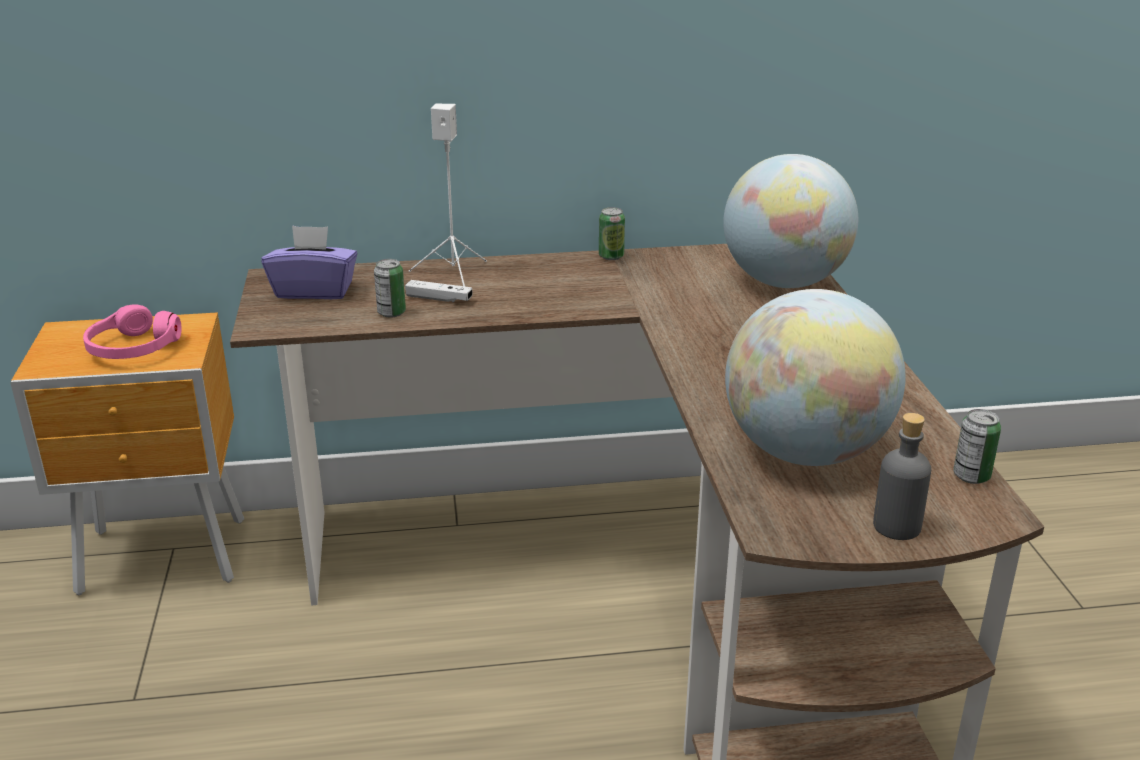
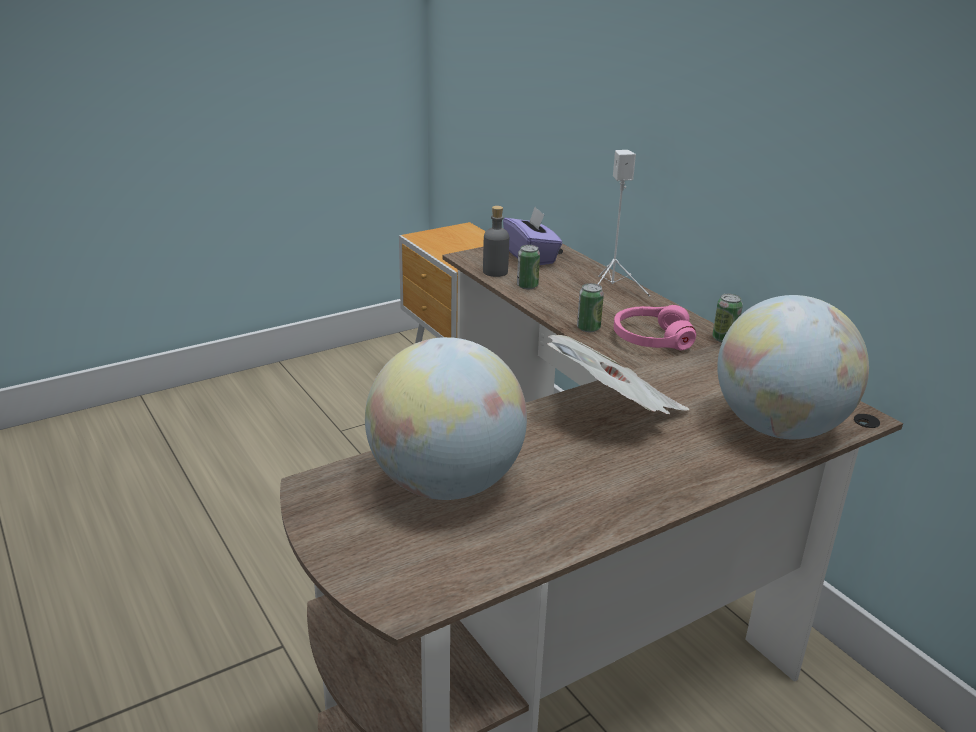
camera: 65 degrees right, 0 degrees up
(133, 348) = (460, 249): pink headphones -> pink headphones (651, 339)
(439, 299) = (565, 295): white game controller -> none
(711, 338) = (615, 409): none -> newspaper
(896, 526) = (350, 546): grey bottle -> grey bottle (495, 272)
(971, 476) = (463, 583): can -> can (588, 328)

